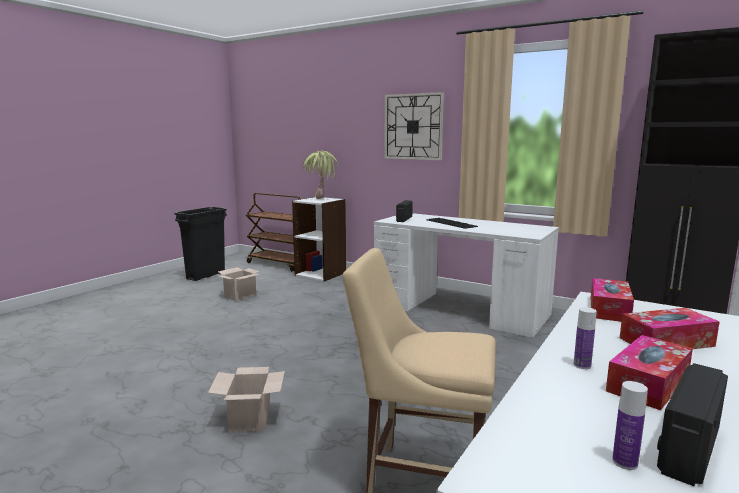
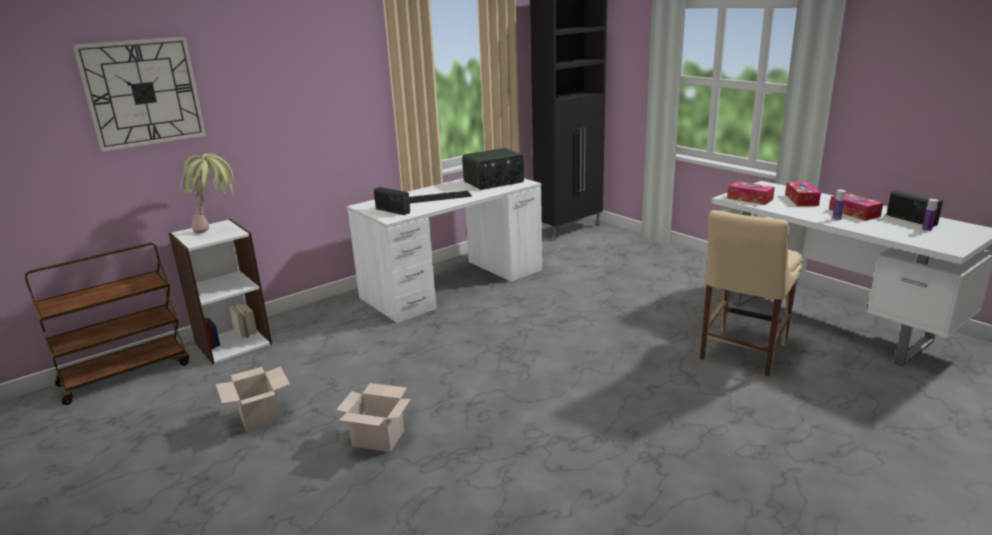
camera: 70 degrees left, 10 degrees up
(205, 276) = (89, 455): black trash can -> none
(250, 420) = (647, 418): cardboard box -> cardboard box (380, 438)
(413, 126) = (317, 93): wall clock -> wall clock (143, 93)
(516, 229) = (494, 182): none -> radio

